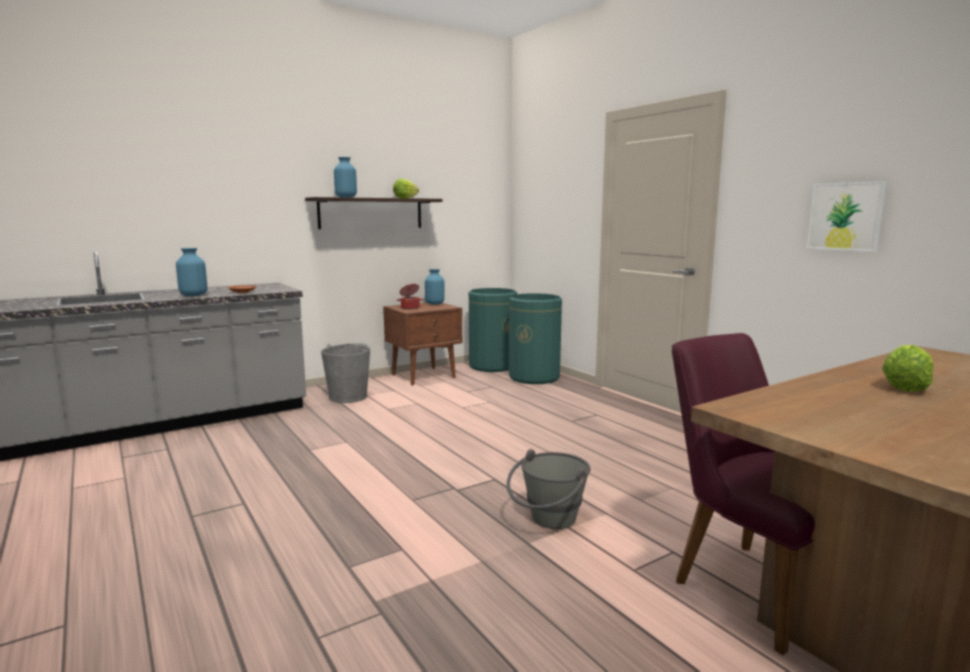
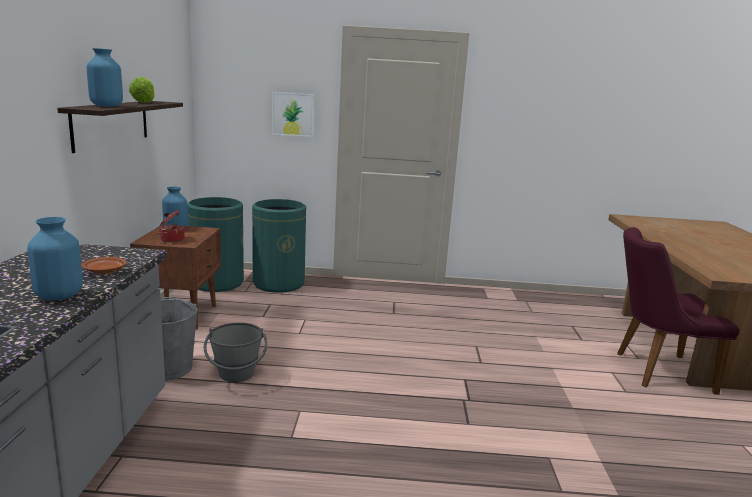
camera: 55 degrees left, 5 degrees up
(548, 521) = (548, 389): grey bucket -> grey bucket (236, 377)
(845, 216) = (555, 136): picture -> picture (293, 114)
(905, 387) = (692, 243): lettuce -> none

